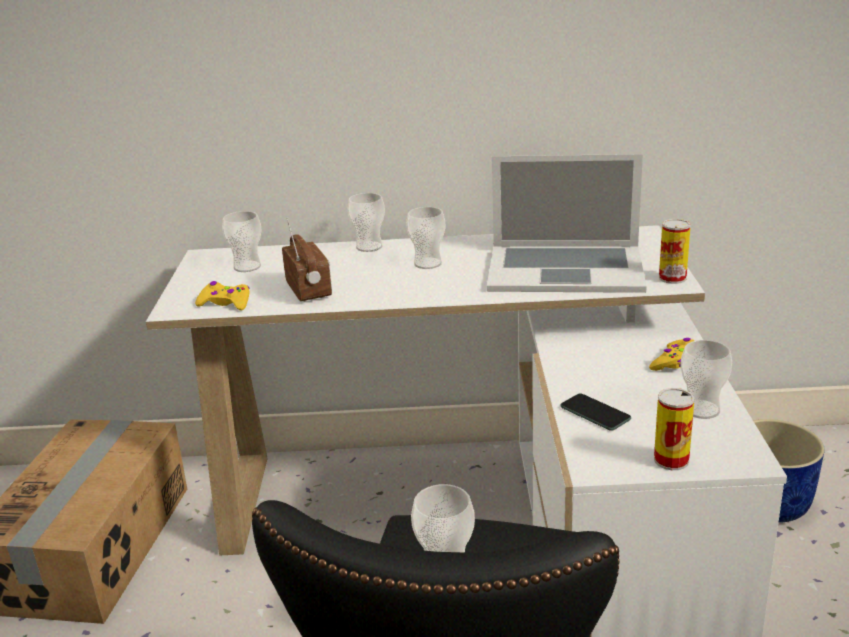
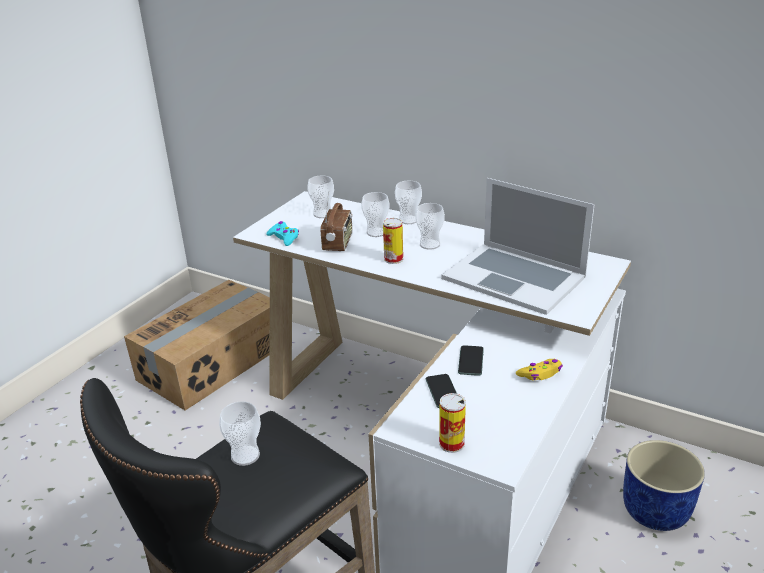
camera: 30 degrees right, 5 degrees up
(225, 303) = (284, 238): yellow game controller -> turquoise game controller
(586, 373) = (471, 361): none -> phone
(672, 278) = (581, 309): can -> can (393, 259)
(701, 410) = (515, 417): cup -> cup (376, 232)

